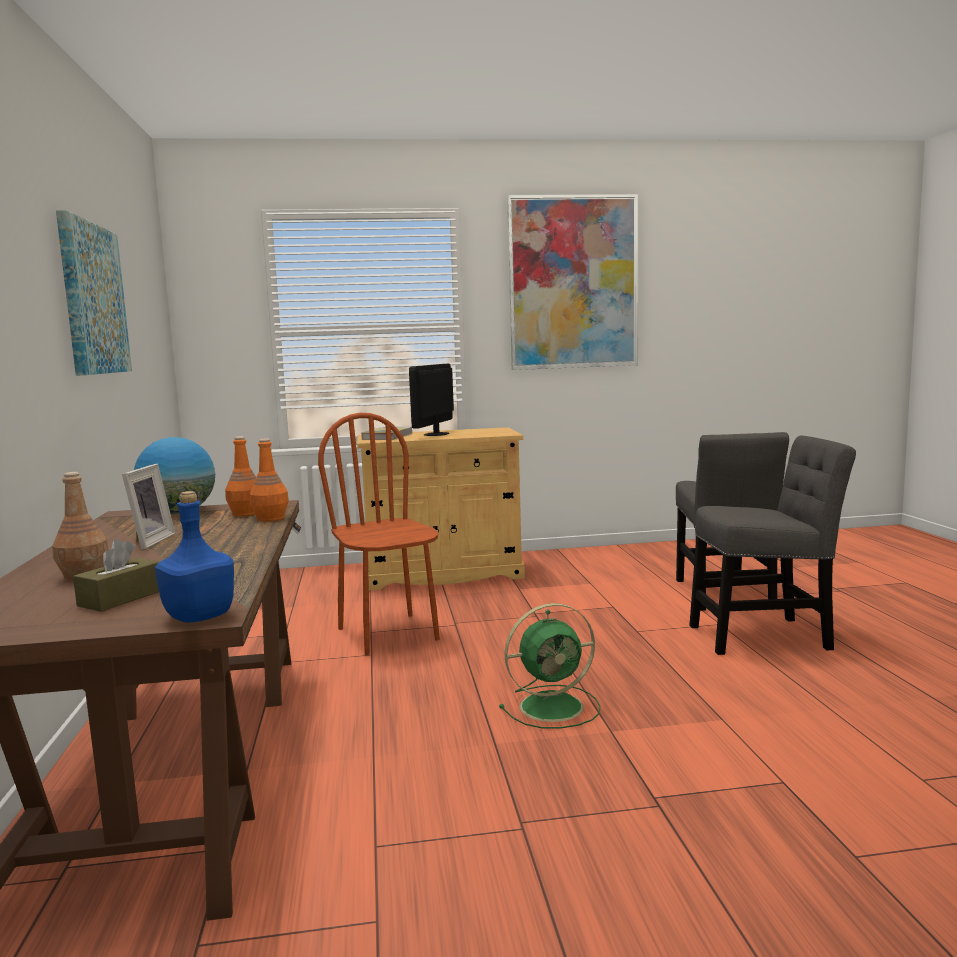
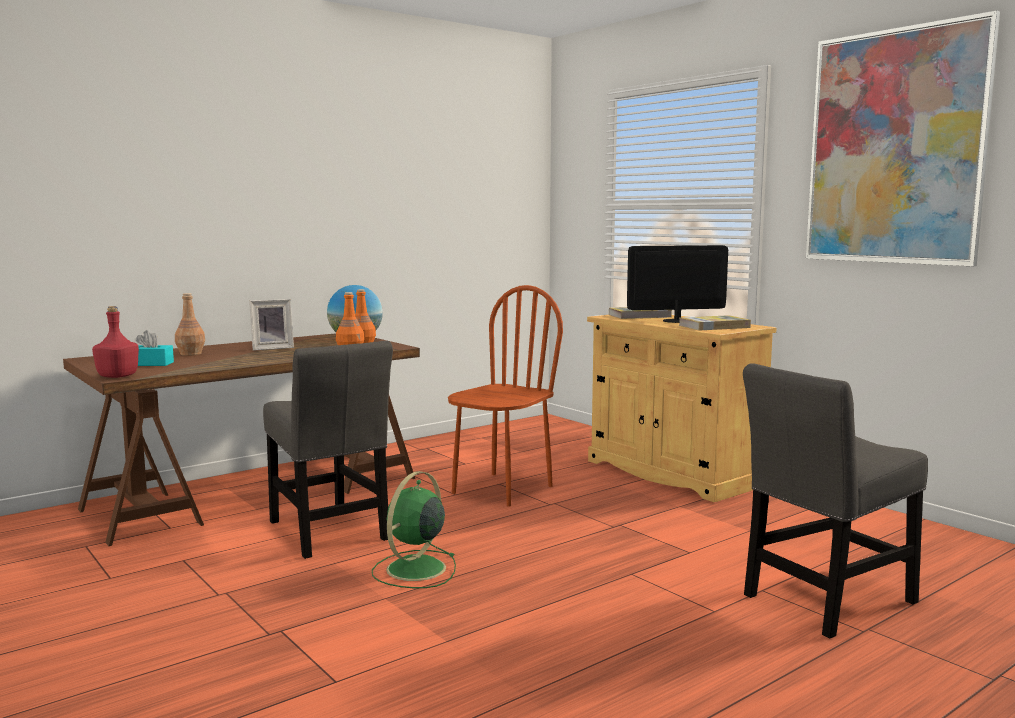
camera: 60 degrees right, 0 degrees up
(93, 299) = (377, 183): picture -> none
(121, 598) = (150, 364): brown tissue box -> turquoise tissue box
(198, 617) = (117, 376): blue bottle -> red bottle
(482, 432) = (714, 326): none -> book
(554, 706) = (414, 570): green fan -> green fan turned 75 degrees clockwise
(765, 636) = (707, 641): grey chair -> grey chair (329, 533)

